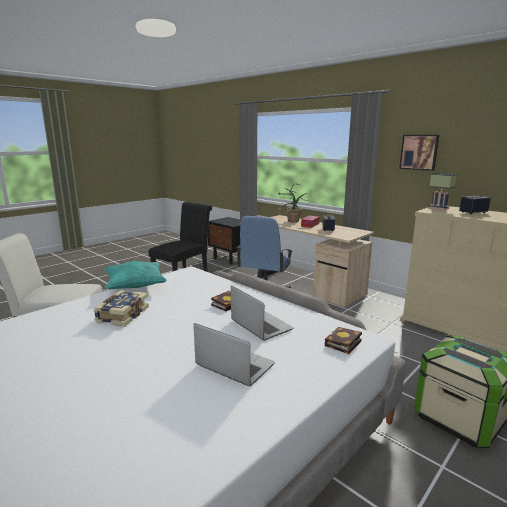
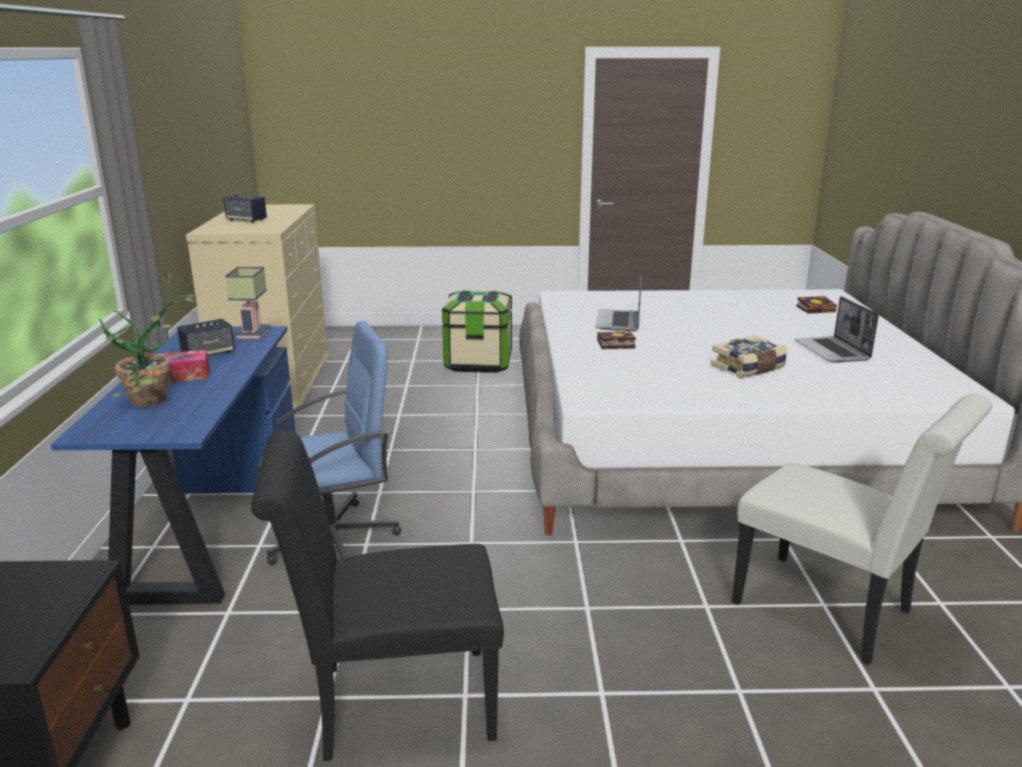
camera: 135 degrees left, 5 degrees up
(135, 287) = (702, 399): turquoise pillow -> none
(233, 365) = (684, 311): laptop -> laptop (833, 351)
(307, 284) = (211, 521): beige desk -> blue desk
(343, 344) = (582, 298): book -> book (817, 309)
(419, 152) = (148, 146): picture -> none
(437, 208) = (230, 230): table lamp -> table lamp (253, 334)

